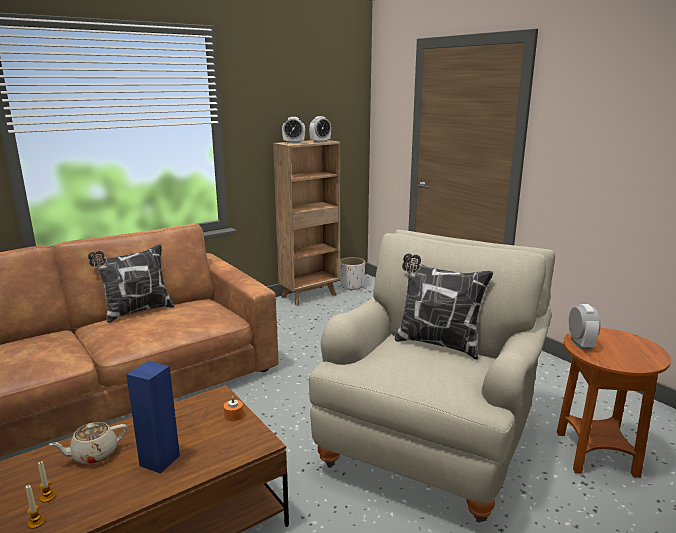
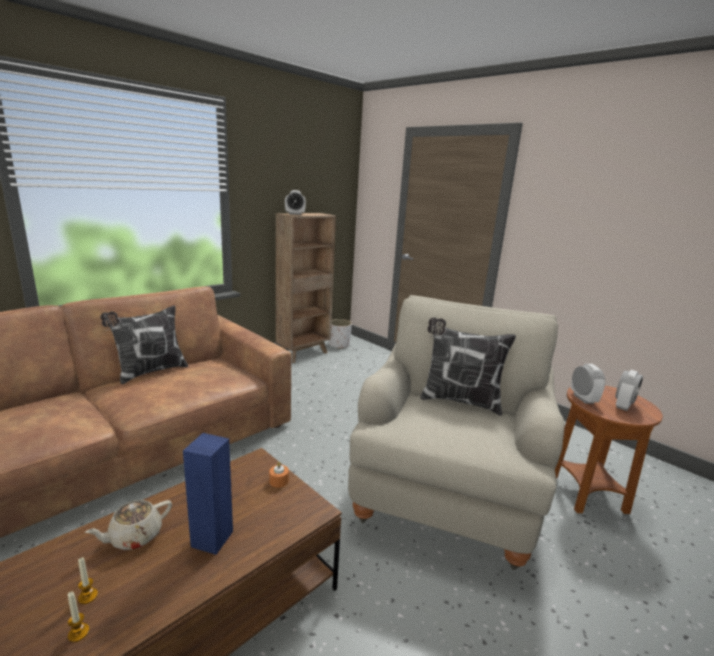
camera: 10 degrees left, 0 degrees up
(320, 142) = (318, 214): alarm clock -> alarm clock (623, 405)

